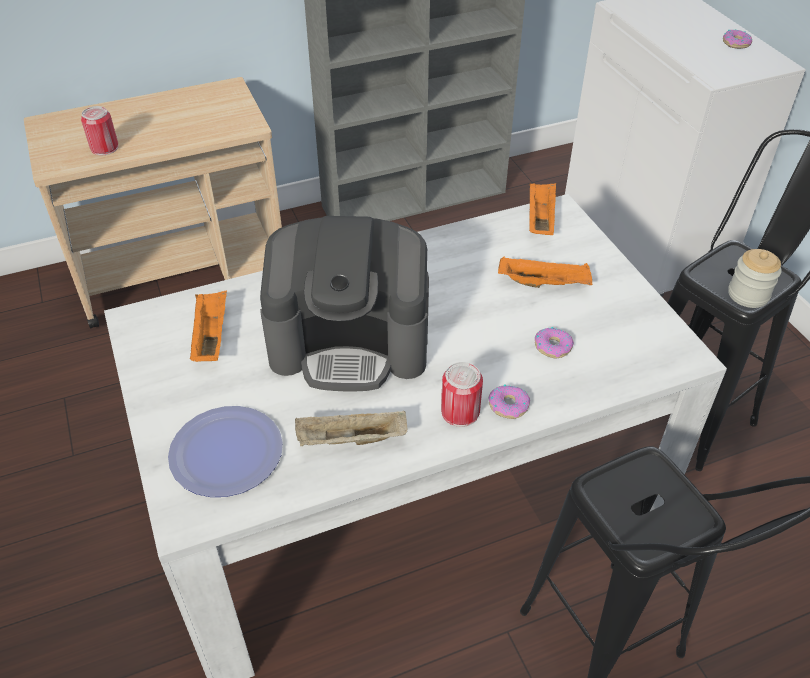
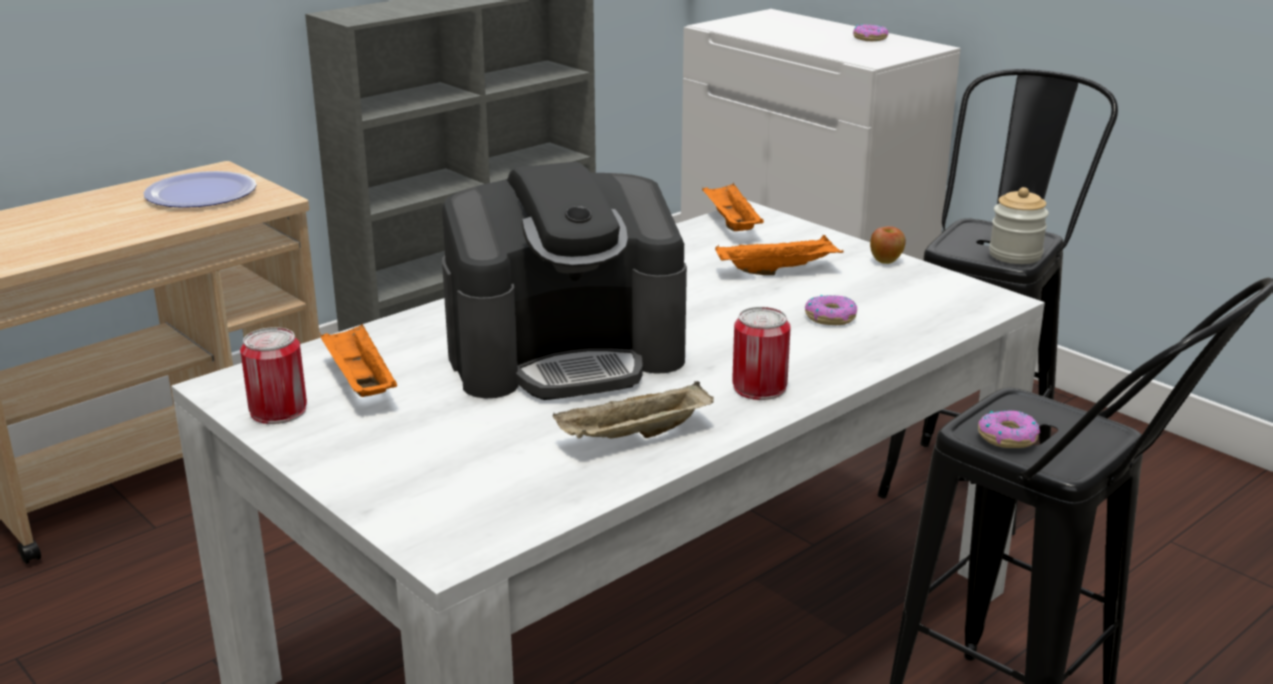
camera: 20 degrees left, 20 degrees down
(104, 148) = (59, 243): can -> can (278, 411)
(226, 452) = (464, 478): plate -> plate (201, 193)
(508, 405) = (816, 372): donut -> donut (1007, 437)
(631, 290) = (886, 261): none -> apple

